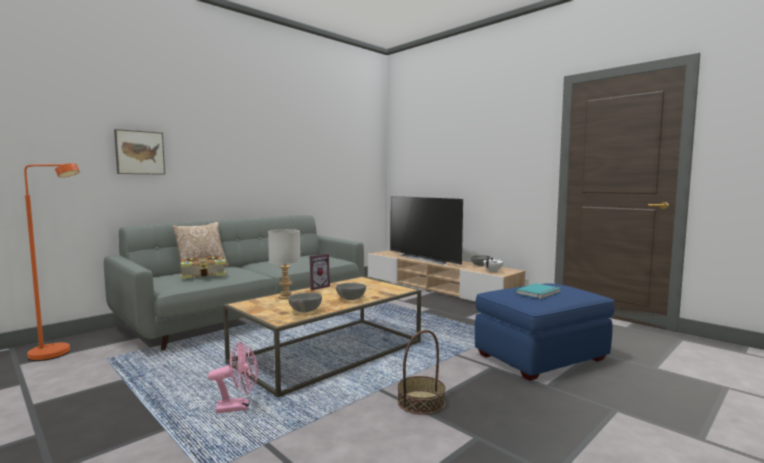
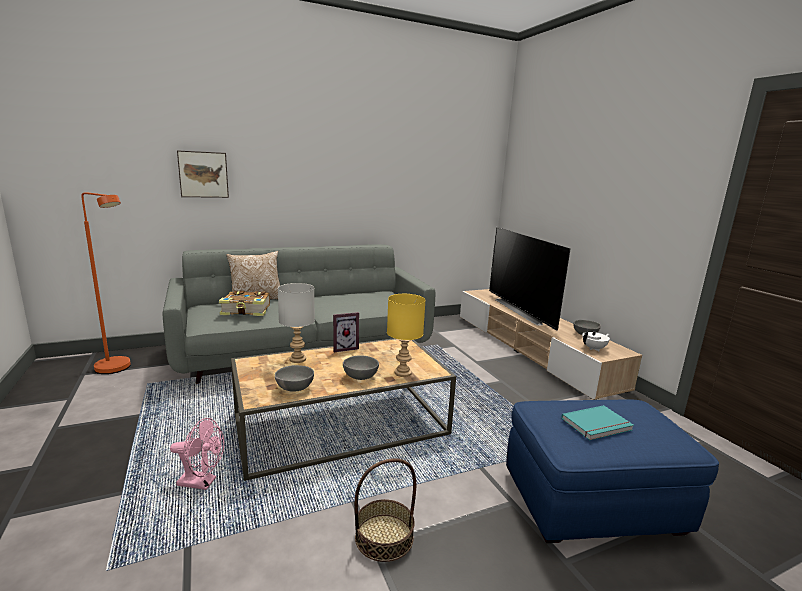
camera: 20 degrees right, 10 degrees up
(380, 293) = (402, 373): none -> yellow table lamp

